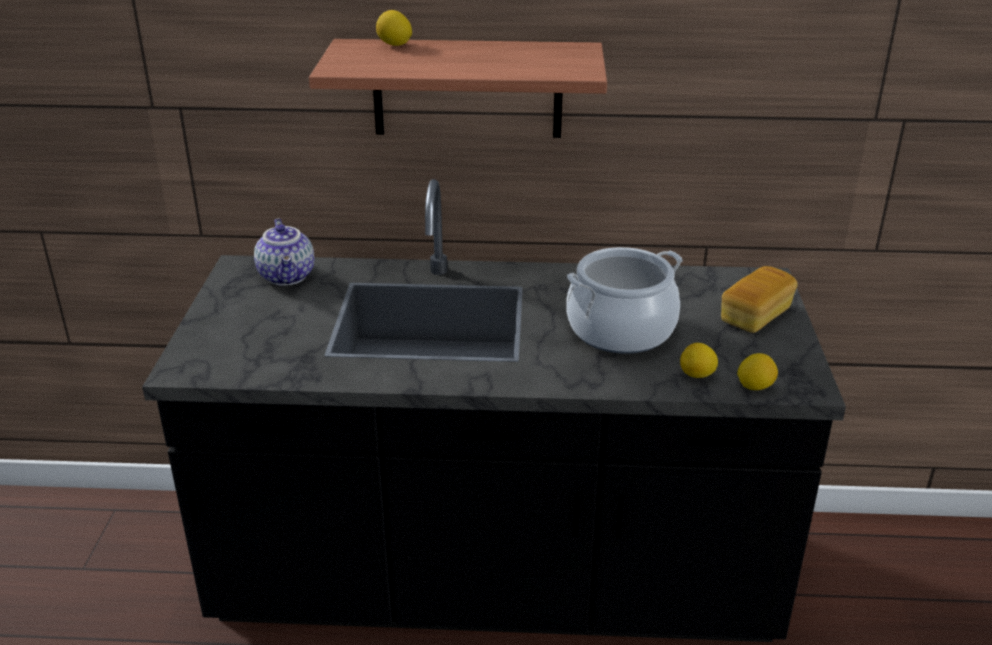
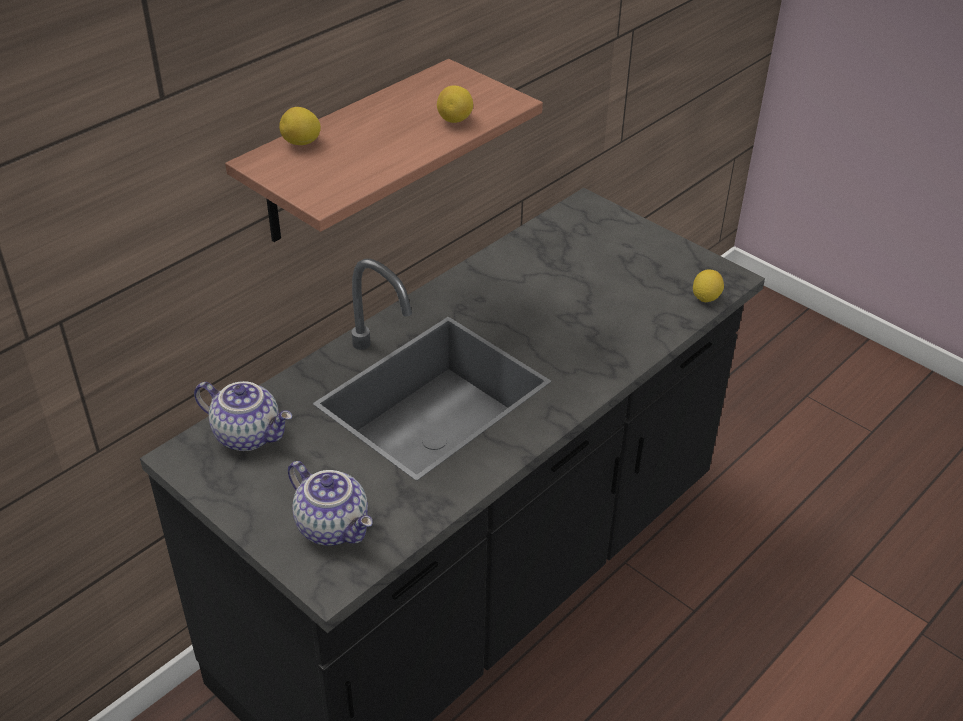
camera: 50 degrees left, 10 degrees up
(237, 346) = (334, 526): none -> teapot
(621, 330) = (570, 308): cooking pot -> none
(697, 375) = (666, 312): lemon -> lemon (455, 120)
(755, 316) = (625, 241): bread -> none

